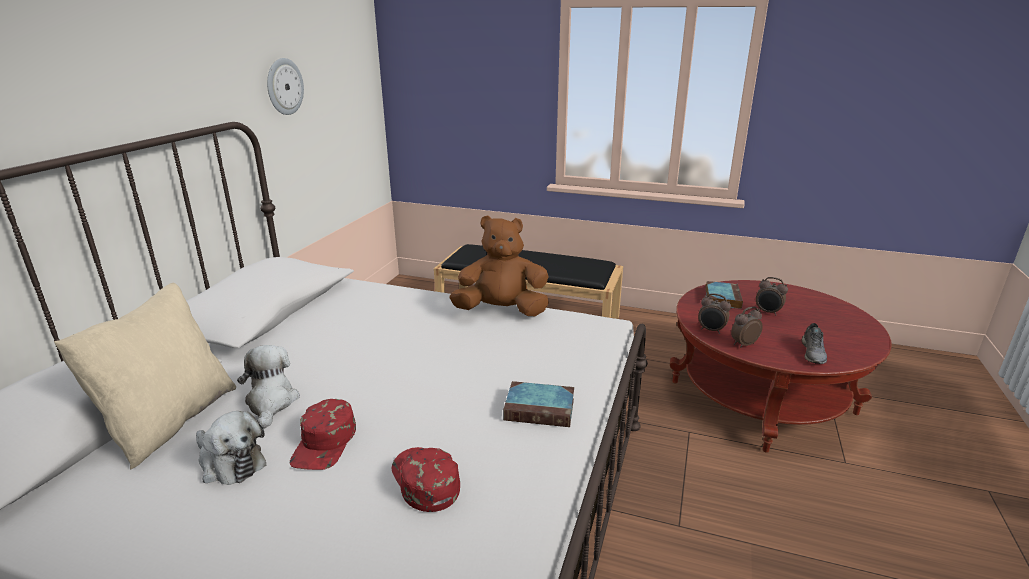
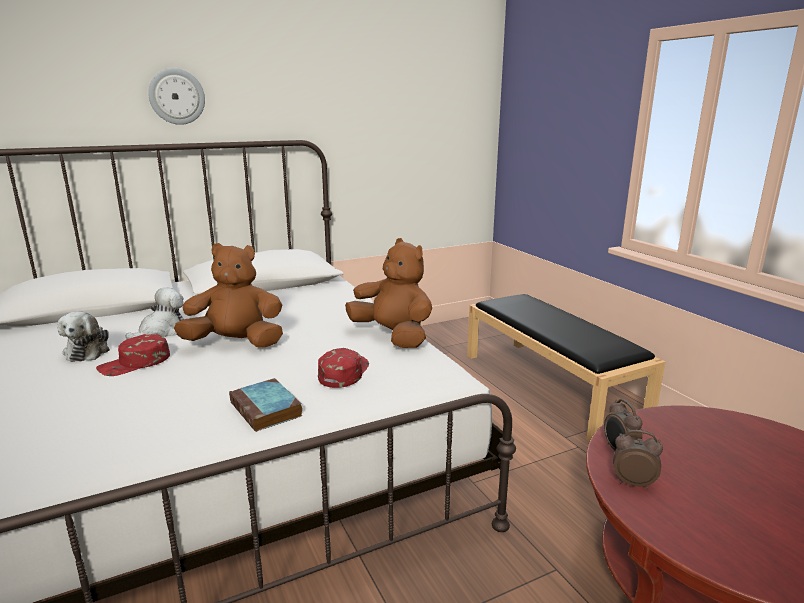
camera: 45 degrees right, 5 degrees down
(169, 421) = (114, 320): beige pillow -> none
(284, 86) = (369, 119): wall clock -> wall clock (177, 96)
(384, 375) = (236, 343): none -> brown plush toy
(424, 480) = (123, 409): red cap -> red cap (343, 372)
(722, 298) = (707, 429): book -> none
(767, 312) = (747, 470): alarm clock -> none
(813, 353) = (722, 543): grey shoe -> none

